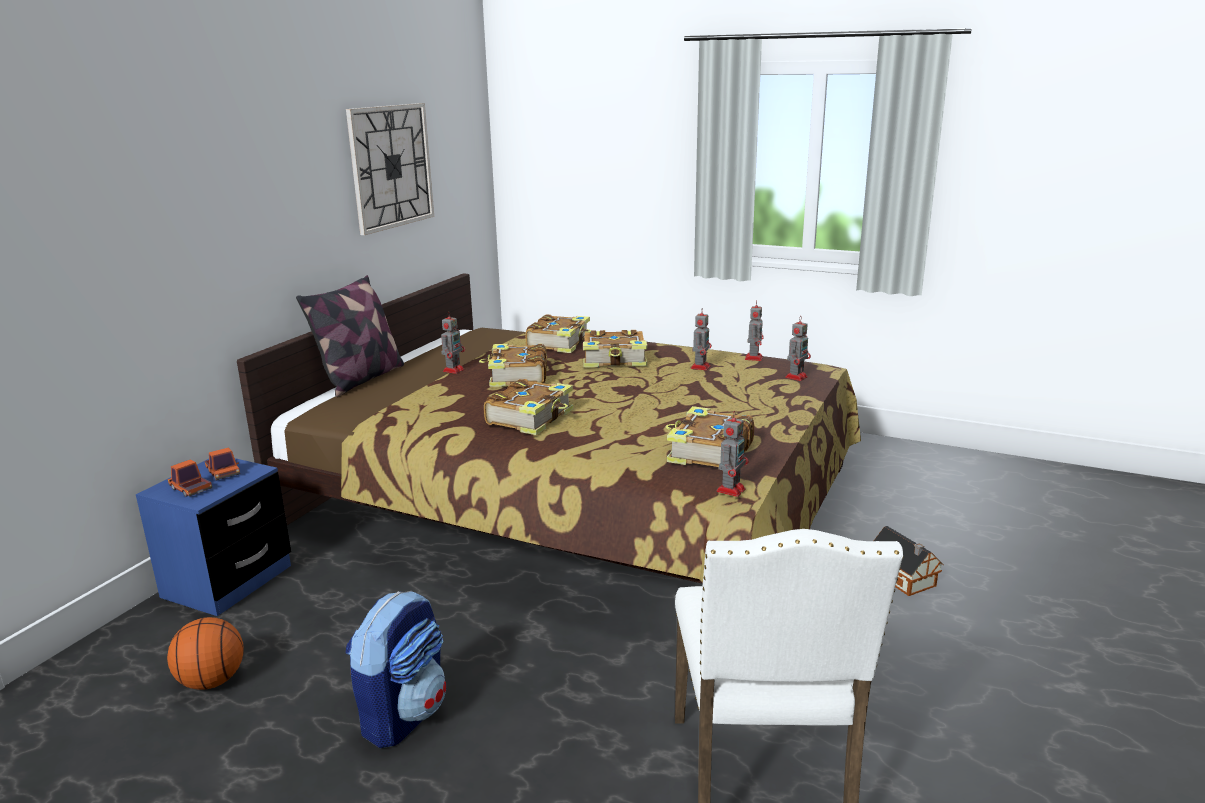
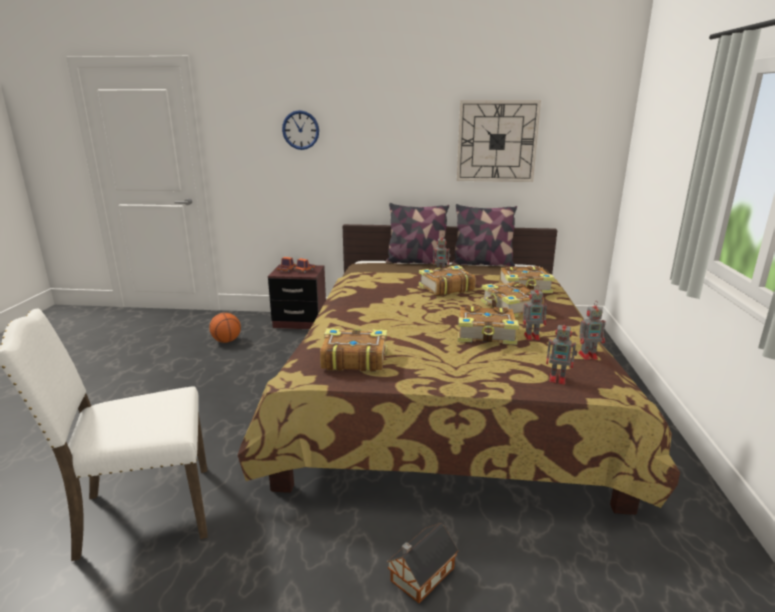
camera: 70 degrees right, 0 degrees up
(123, 191) = (300, 130): none -> wall clock
(228, 582) = (300, 322): blue nightstand -> brown nightstand
(404, 714) = (206, 387): backpack -> none
(426, 348) = (482, 263): none -> pillow
(531, 418) = (378, 303): book -> book (487, 335)
(731, 489) = (295, 374): toy robot -> none

